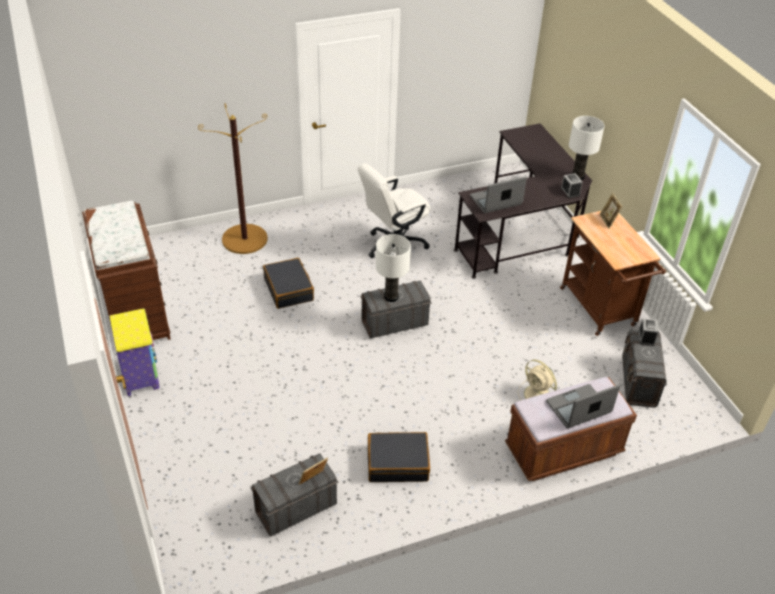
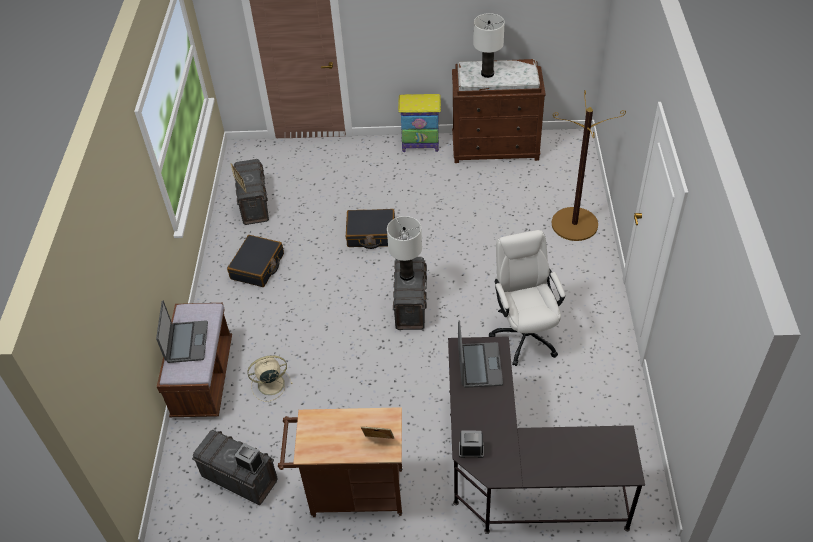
camera: 115 degrees right, 5 degrees up
(289, 289) = (488, 242): black suitcase -> black suitcase (371, 234)
(577, 176) = (501, 473): white table lamp -> white table lamp (487, 73)

